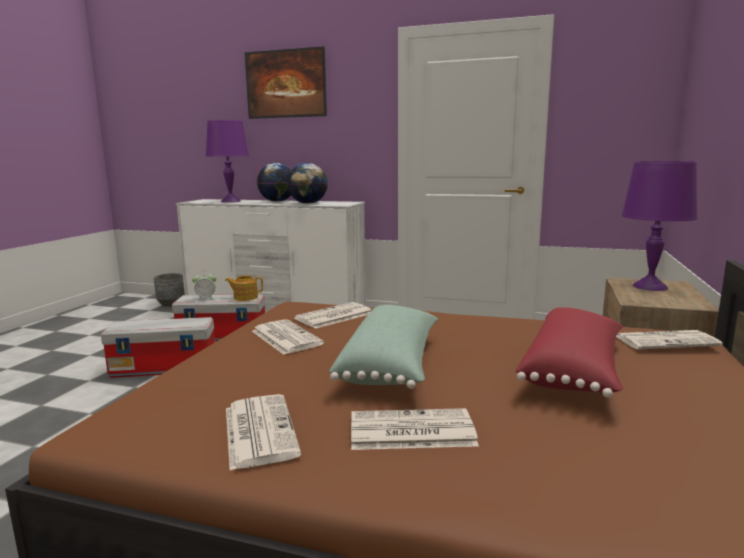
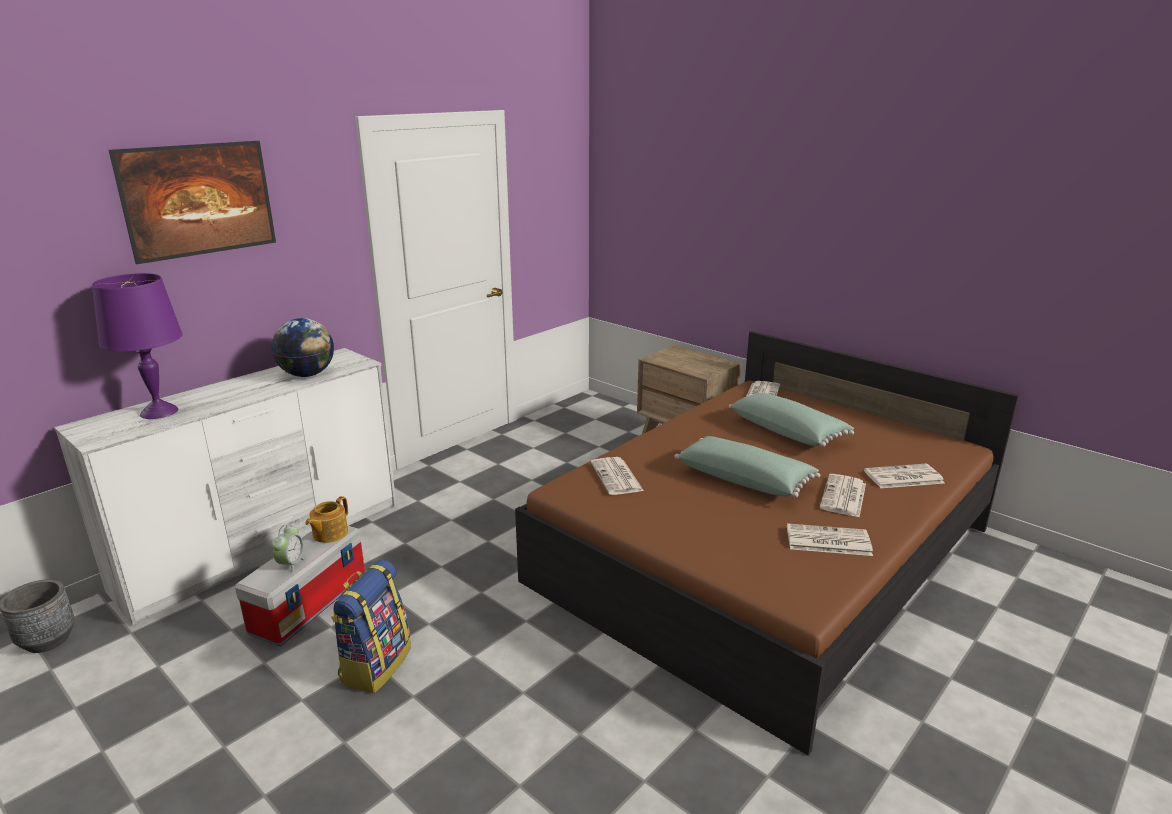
camera: 65 degrees left, 10 degrees up
(165, 368) = (375, 665): storage box -> backpack
(277, 201) = (237, 385): globe -> none
(285, 337) = (658, 507): newspaper -> newspaper (902, 477)
(574, 371) = (788, 431): red pillow -> green pillow
(650, 286) = (676, 357): purple table lamp -> none

